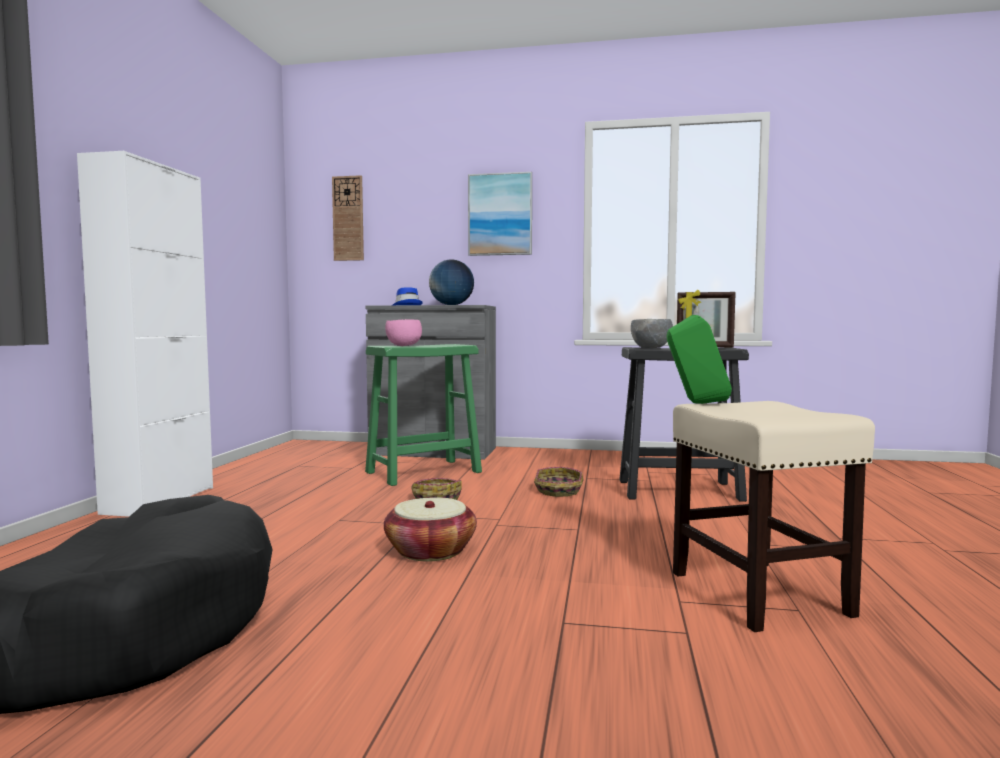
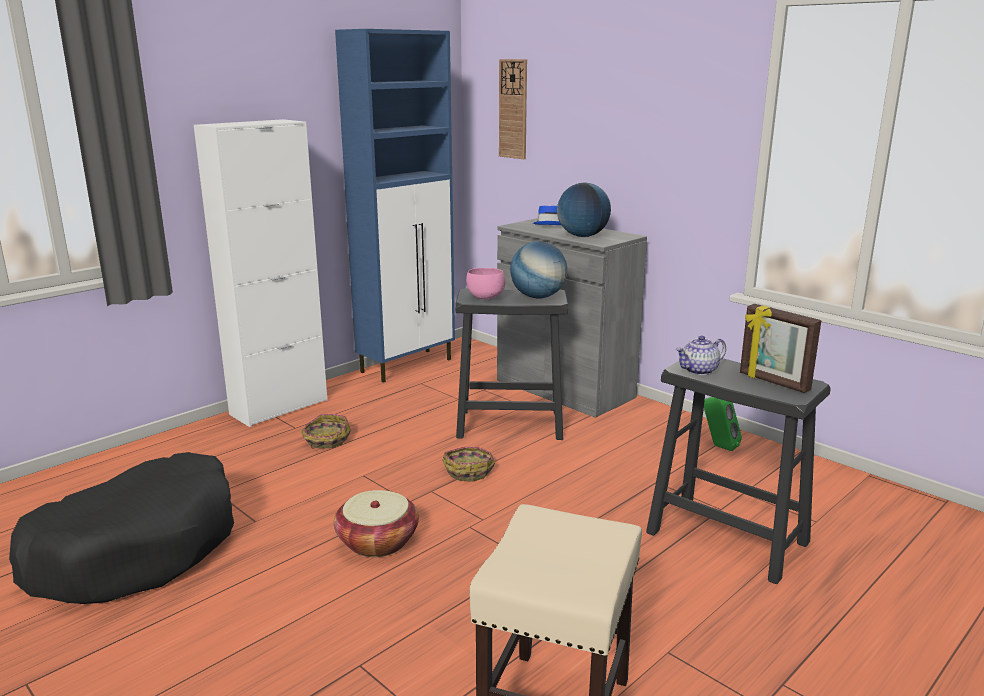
camera: 35 degrees right, 15 degrees up
(266, 459) = (408, 365): none -> blue cabinet
(422, 472) = (509, 424): green stool -> black stool
(445, 345) = (538, 297): none -> globe
(500, 214) = (663, 119): picture -> none
(558, 491) = (593, 496): basket -> basket (326, 440)
(651, 348) = (699, 370): grey bowl -> teapot
(696, 403) = (533, 511): green speaker -> green speaker (718, 446)

